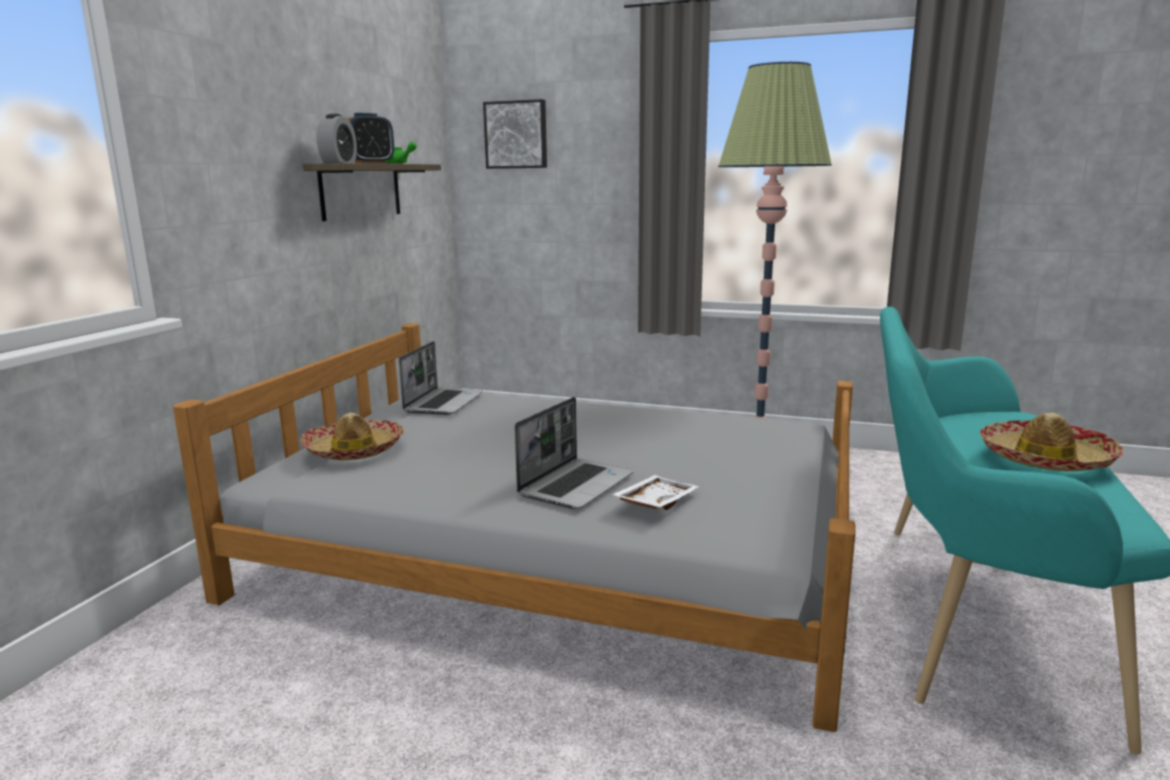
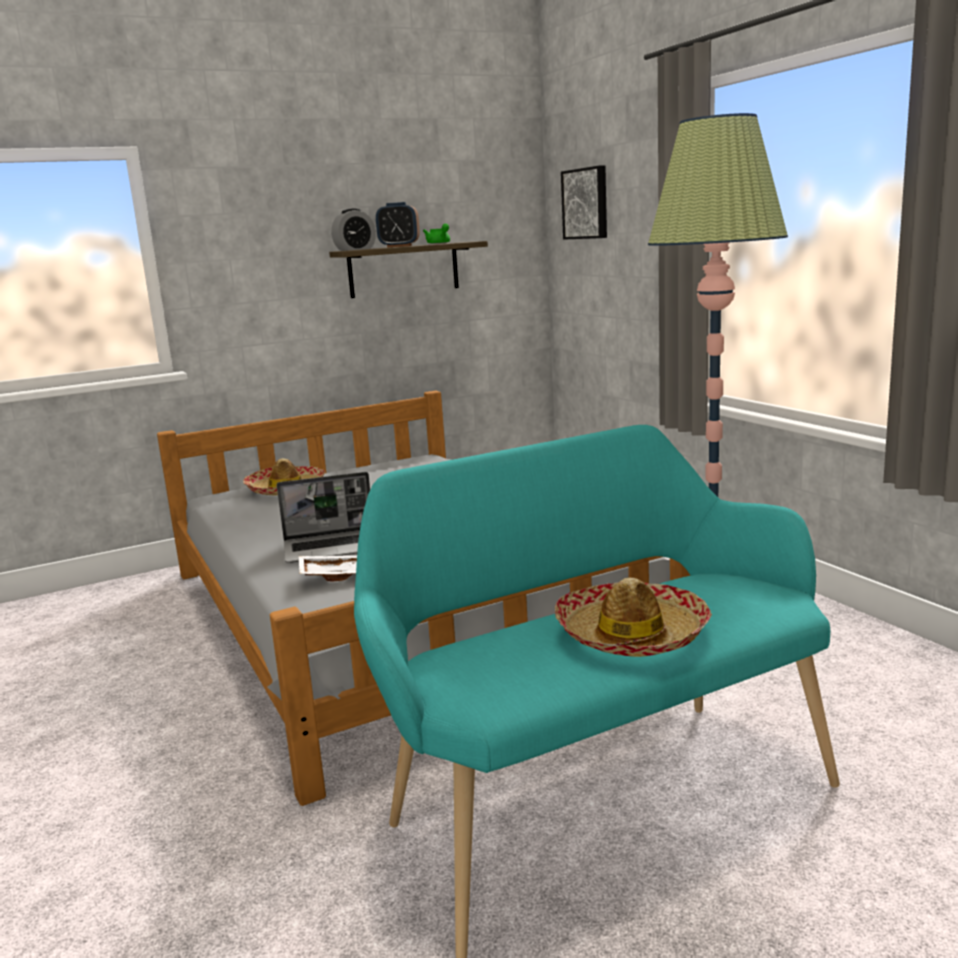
camera: 45 degrees right, 0 degrees up
(443, 403) = (415, 466): laptop -> none

